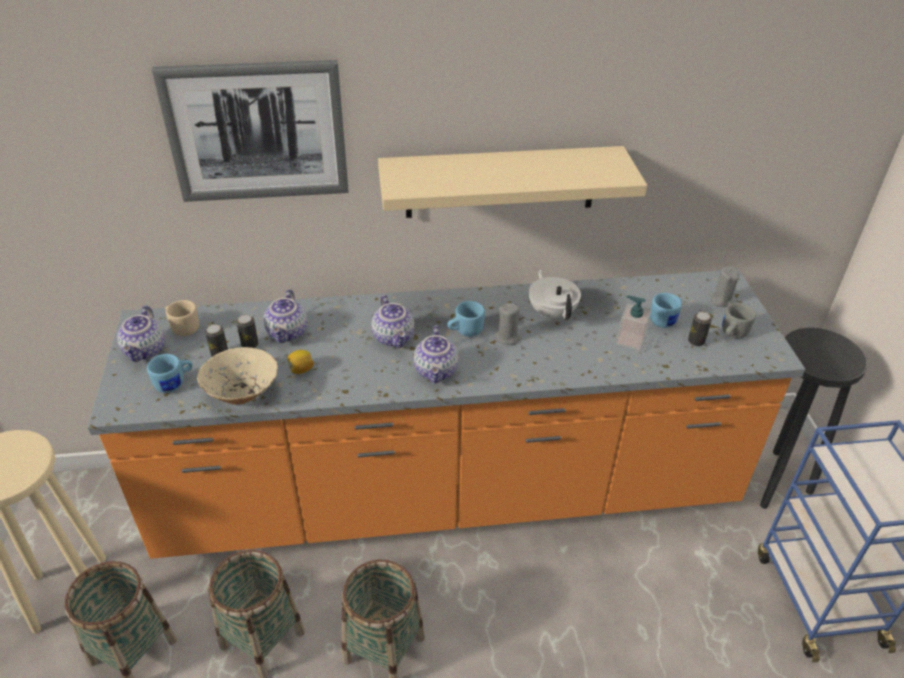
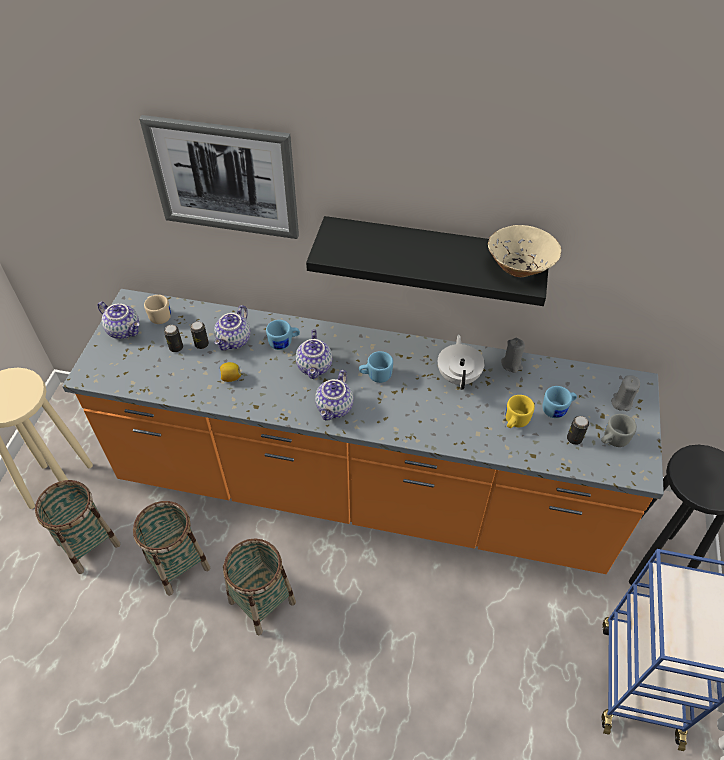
camera: 20 degrees right, 10 degrees up
(146, 351) = (125, 330): teapot -> teapot turned 75 degrees counterclockwise
(175, 383) = (134, 365): blue mug -> blue mug (284, 343)
(242, 393) = (178, 387): beige bowl -> beige bowl (519, 268)
(501, 182) = (432, 255): beige shelf -> black shelf
(508, 337) = (409, 391): grey candle -> grey candle (511, 364)
(630, 340) = (514, 422): soap dispenser -> yellow mug

